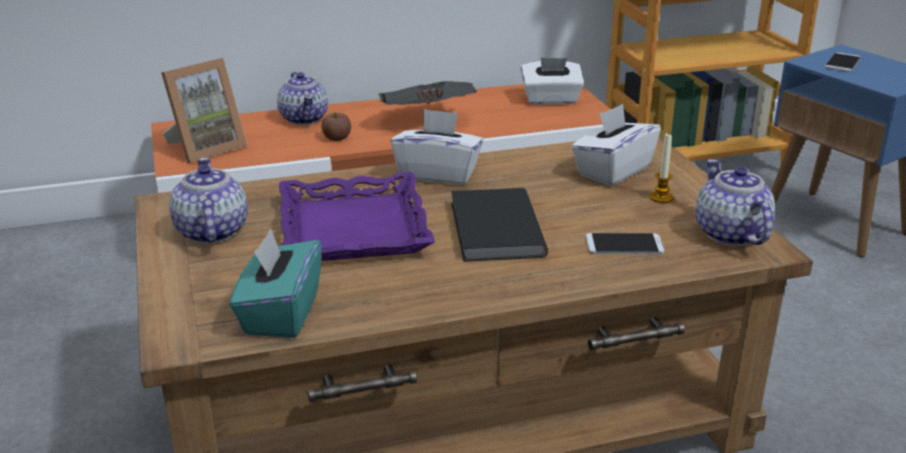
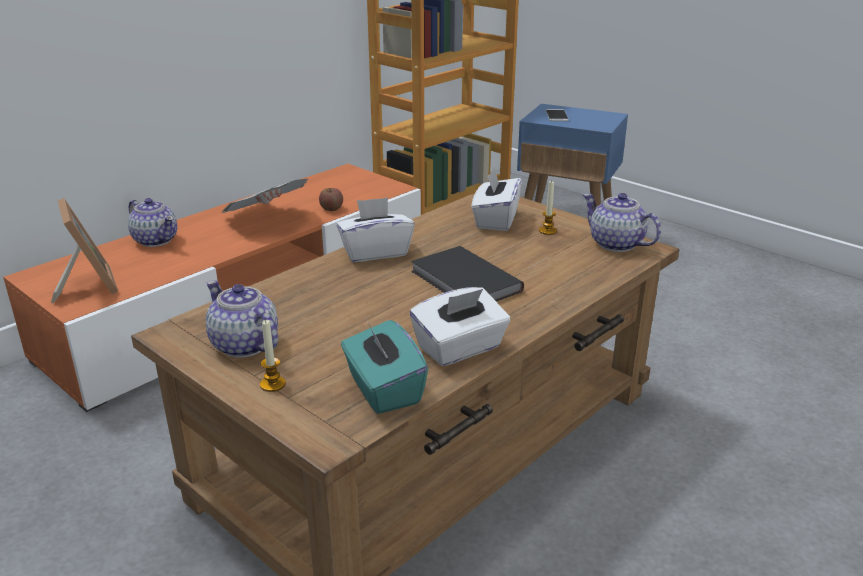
camera: 30 degrees left, 0 degrees up
(192, 276) = (272, 384): none -> candle
(205, 148) = (87, 285): picture frame -> picture frame turned 45 degrees counterclockwise
(337, 138) = (203, 249): apple -> apple (331, 208)
(352, 228) = (359, 310): purple tray -> none
(551, 100) = (348, 183): white tissue box -> white tissue box (460, 348)
(624, 245) = (562, 269): phone -> none

